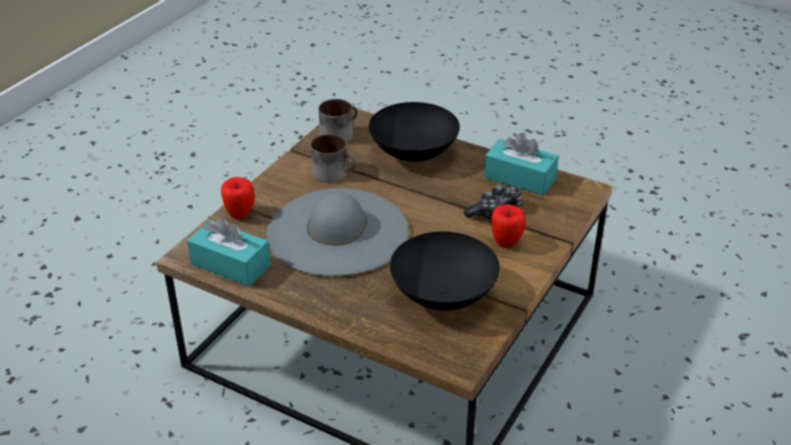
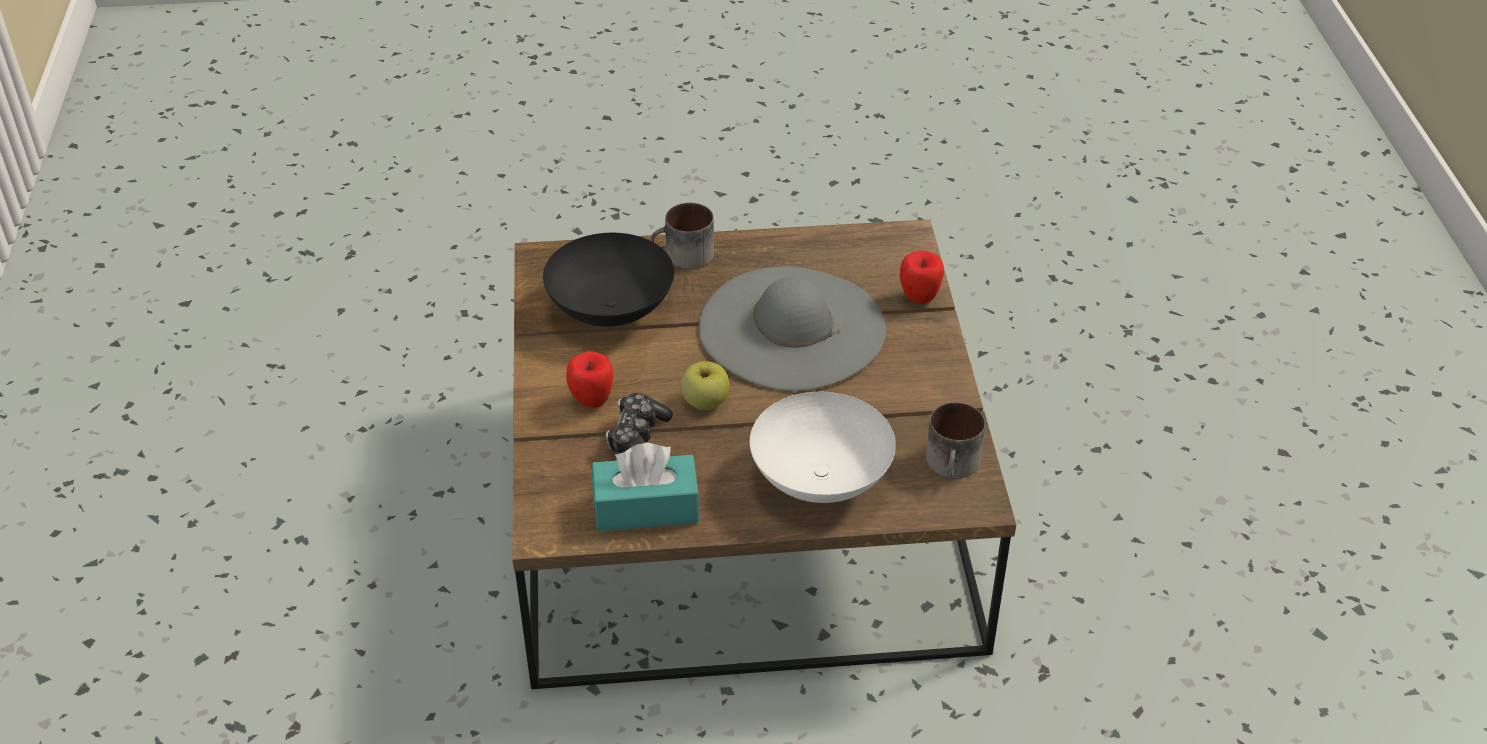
camera: 145 degrees right, 5 degrees up
(230, 264) = (855, 246): turquoise tissue box -> none
(335, 173) = (884, 400): mug -> mug (683, 256)
(415, 154) = (818, 480): black bowl -> white bowl
(436, 214) = (705, 402): none -> apple

